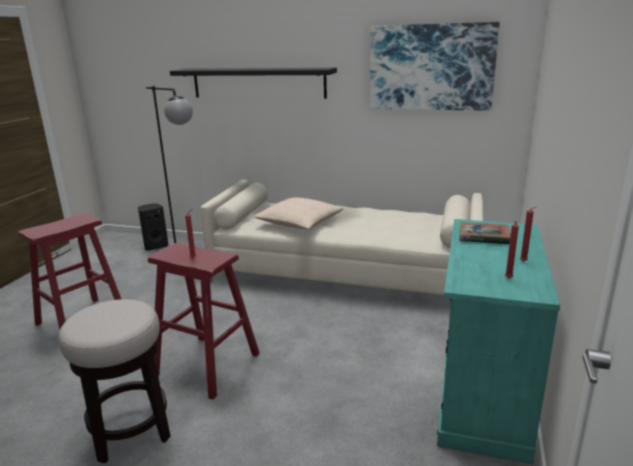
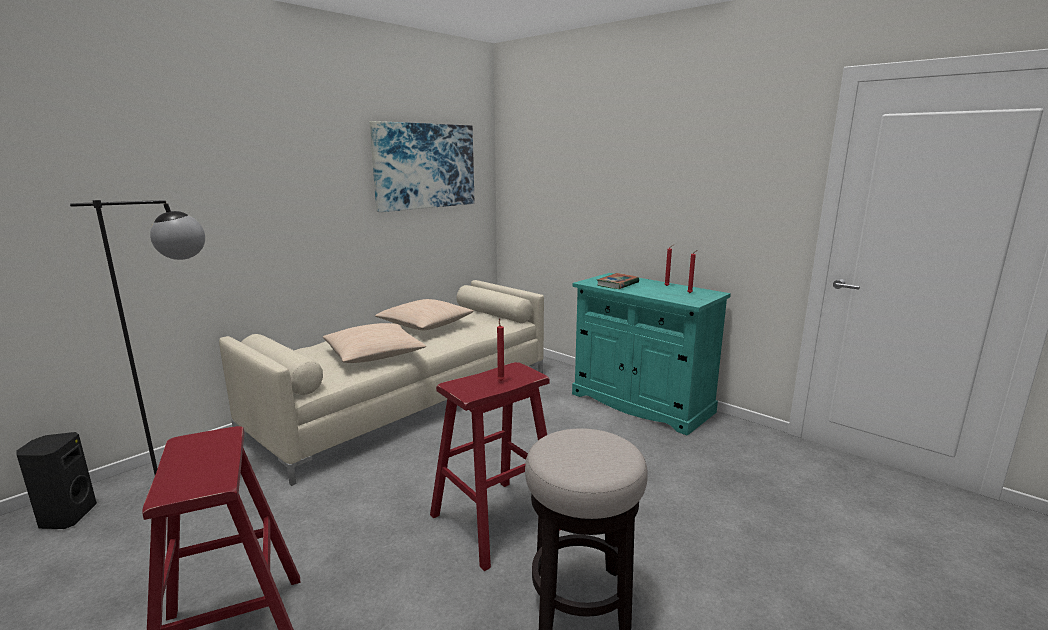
camera: 65 degrees left, 5 degrees down
(258, 83) = (230, 191): black shelf -> none
(379, 217) = (425, 325): none -> beige pillow

